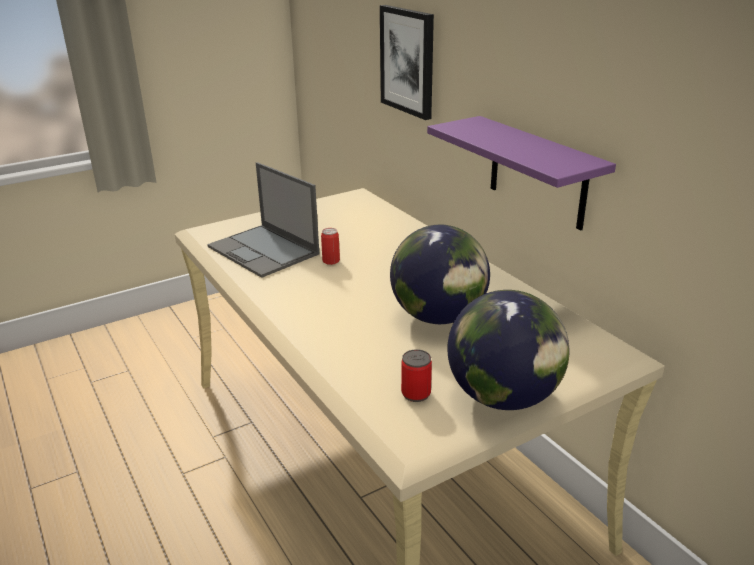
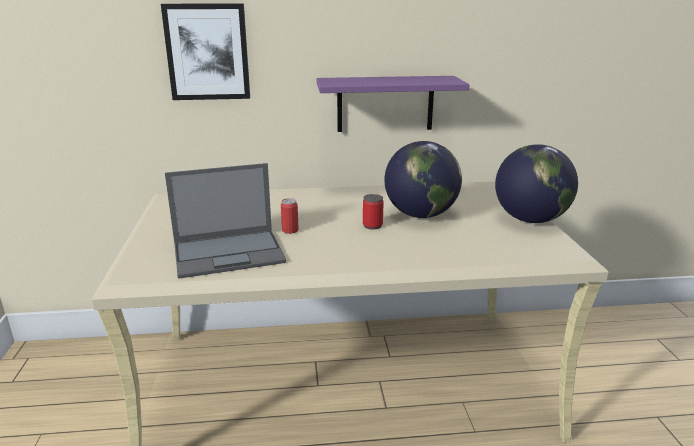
camera: 65 degrees left, 5 degrees down
(416, 394) = (515, 241): can -> can (372, 225)

